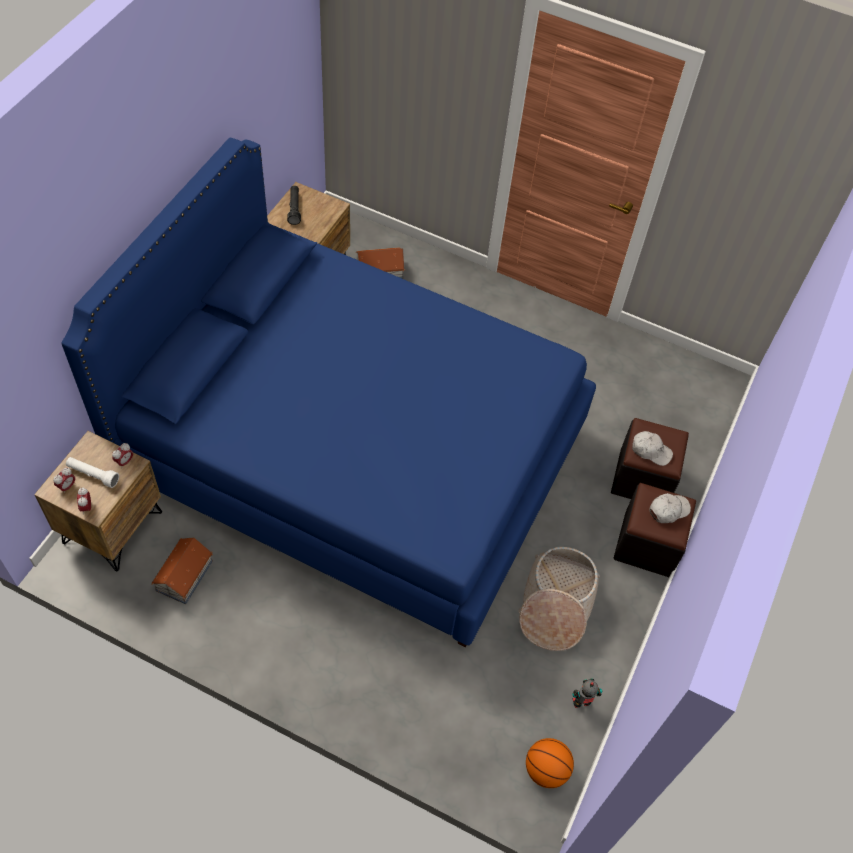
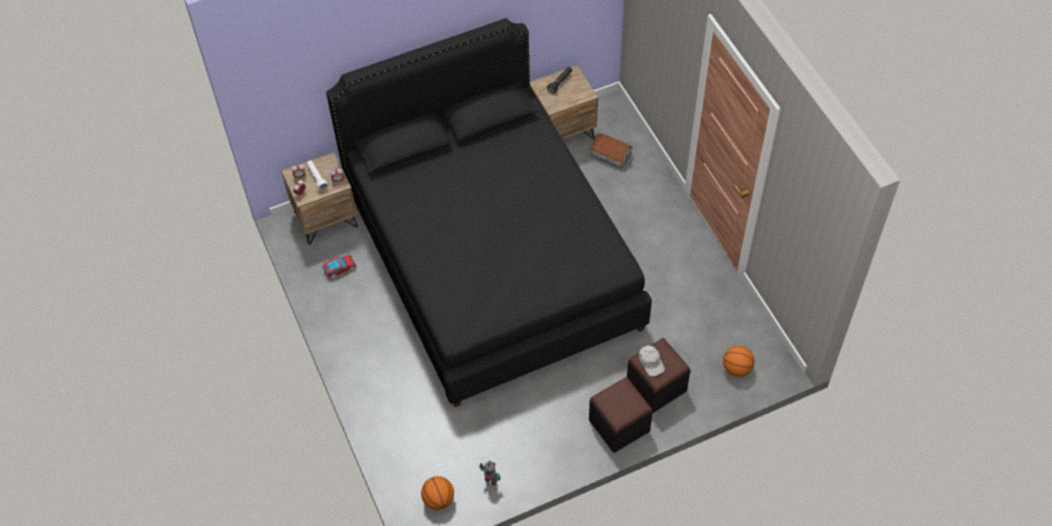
camera: 45 degrees right, 0 degrees up
(183, 576) = (339, 269): toy house -> toy car
(353, 452) = (491, 258): blue bed -> black bed
(555, 605) = (528, 420): basket -> none
(668, 510) = (626, 402): white cap -> none
(695, 411) = (736, 368): none -> basketball

